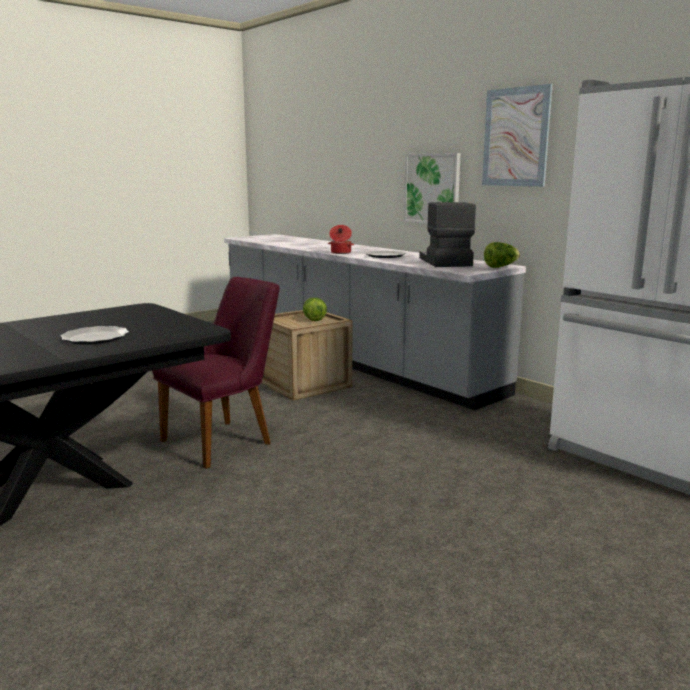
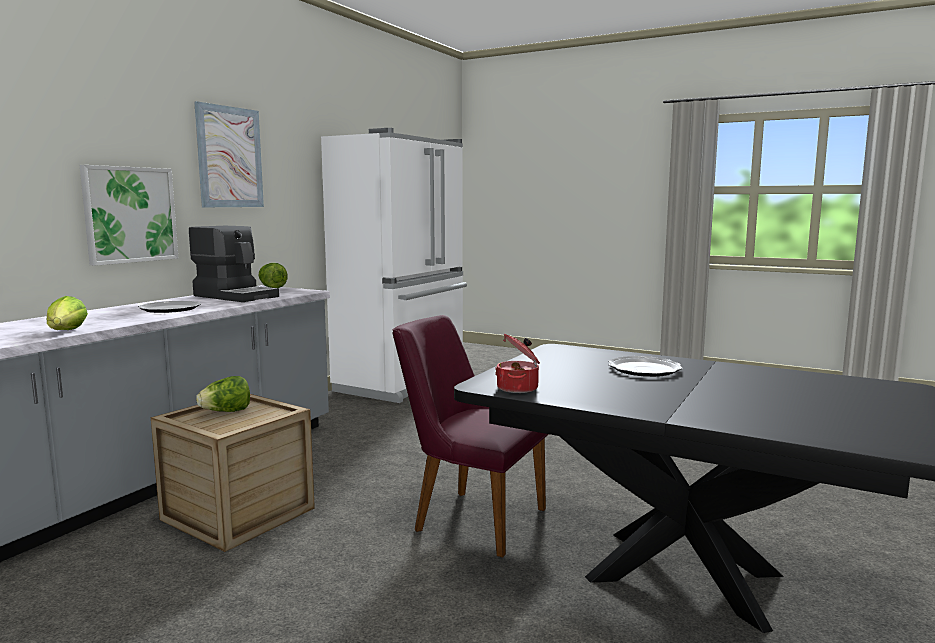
camera: 110 degrees left, 5 degrees down
(316, 249) = (66, 332): none -> lettuce
(340, 253) = (124, 322): cooking pot -> cooking pot (519, 388)
(444, 262) = (236, 296): coffee machine -> coffee machine turned 120 degrees counterclockwise

